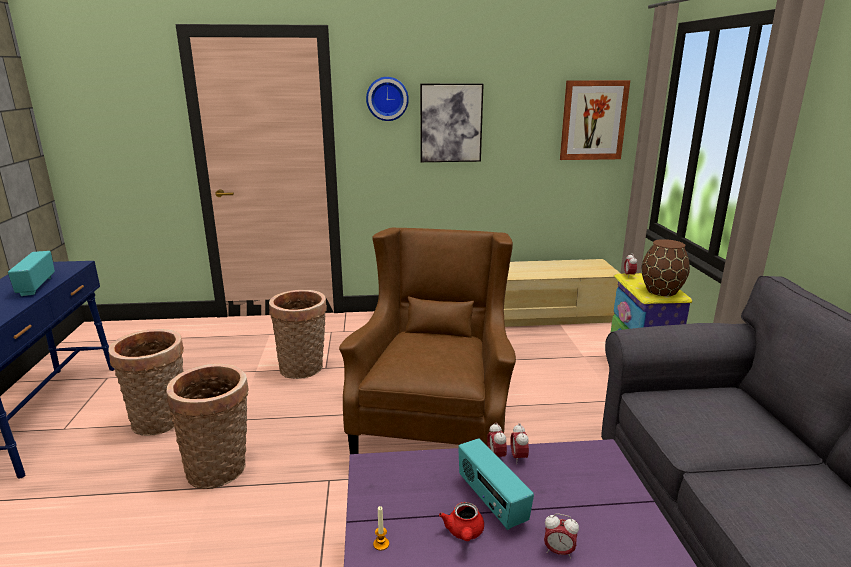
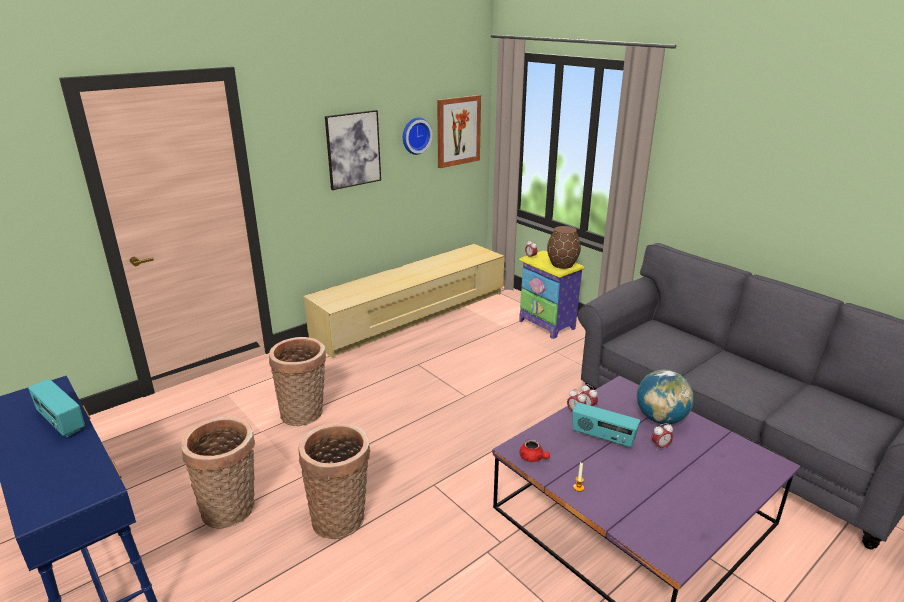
camera: 35 degrees left, 5 degrees up
(387, 98) = (296, 134): wall clock -> wall clock (415, 135)
(434, 421) = (457, 413): brown armchair -> none
(464, 533) = (610, 460): red teapot -> red teapot (533, 458)
(606, 516) = (660, 419): none -> globe

